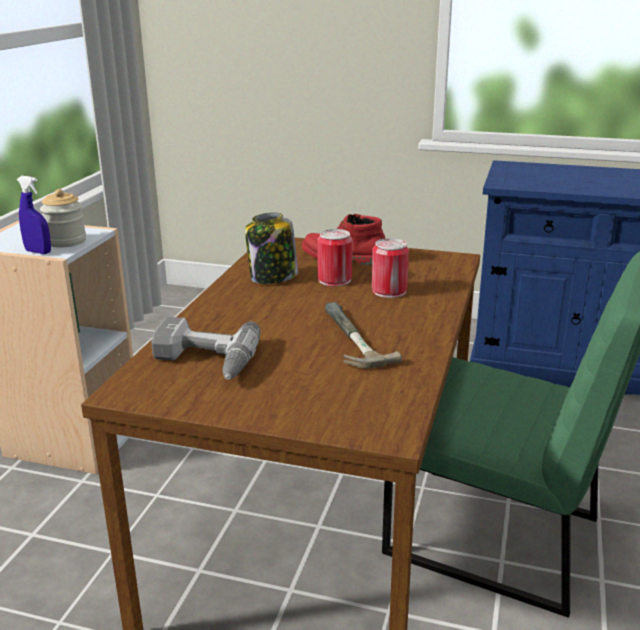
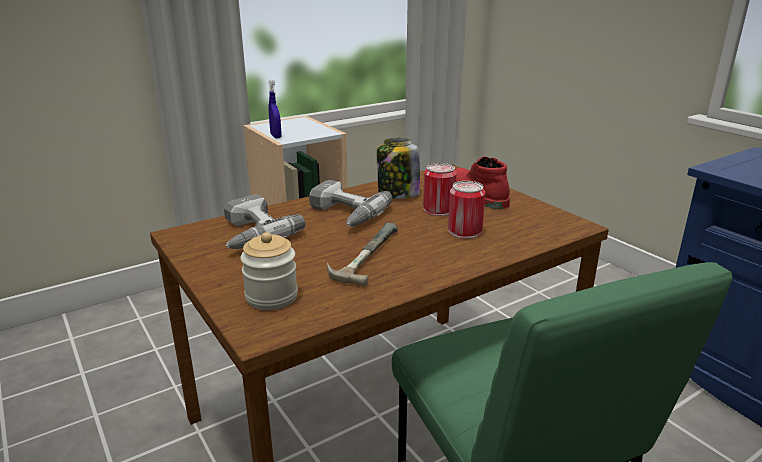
camera: 40 degrees right, 0 degrees up
(66, 241) = (302, 134): jar -> jar (271, 297)
(258, 312) = (343, 214): none -> power drill

